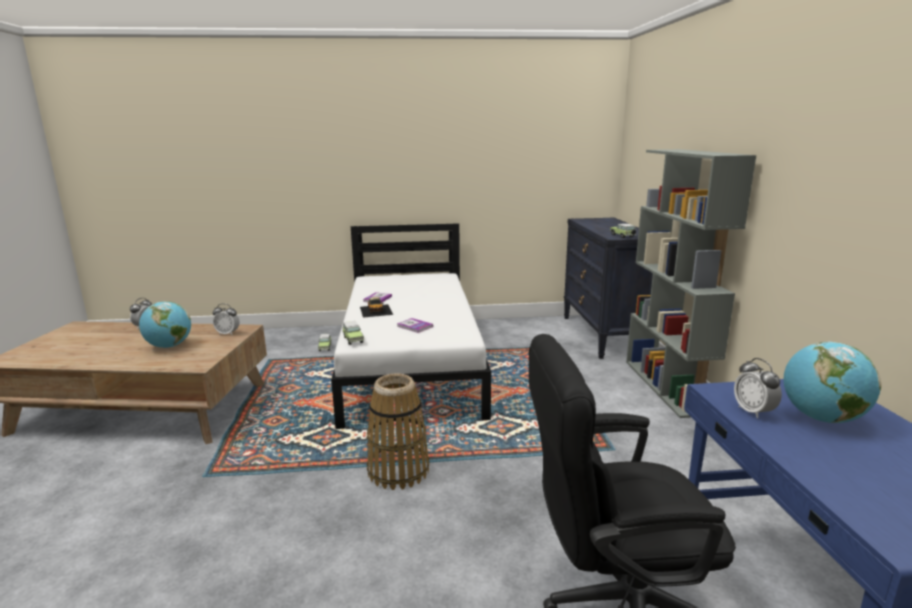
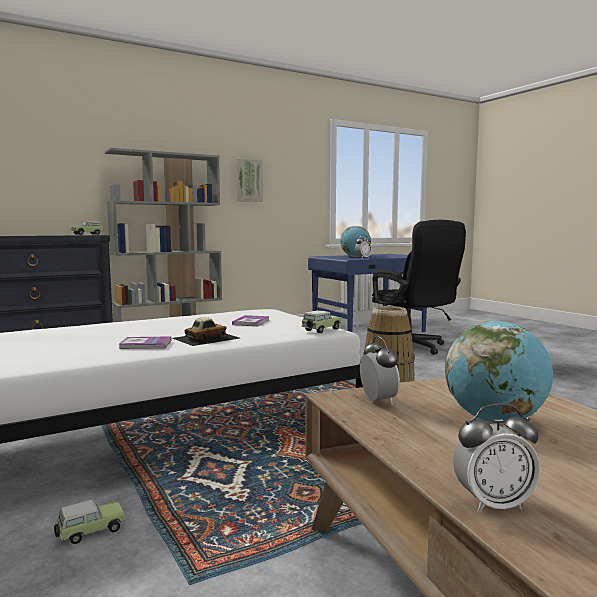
camera: 115 degrees left, 10 degrees down
(806, 194) = (248, 180): none -> picture

